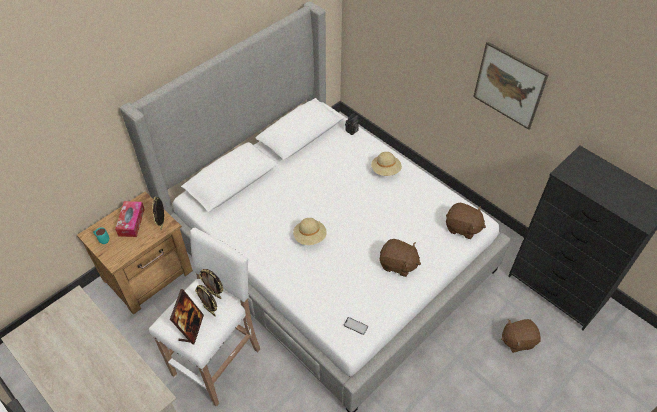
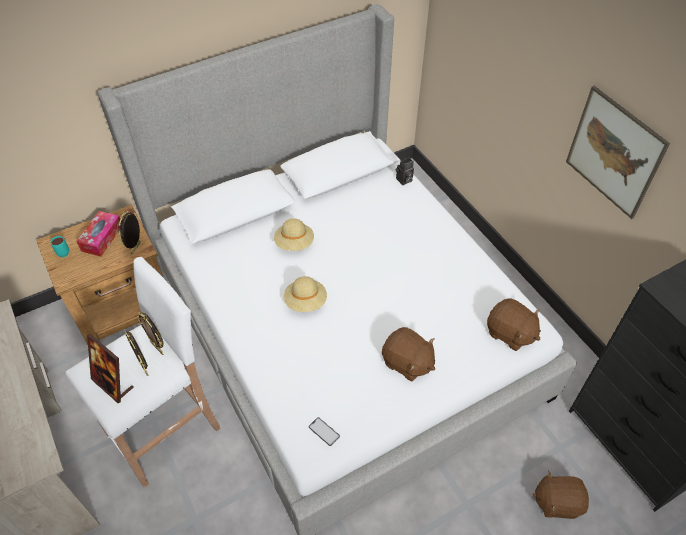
camera: 15 degrees right, 0 degrees up
(191, 328) = (113, 384): picture frame -> picture frame turned 105 degrees clockwise
(385, 170) = (431, 237): beige hat -> beige hat (294, 243)

